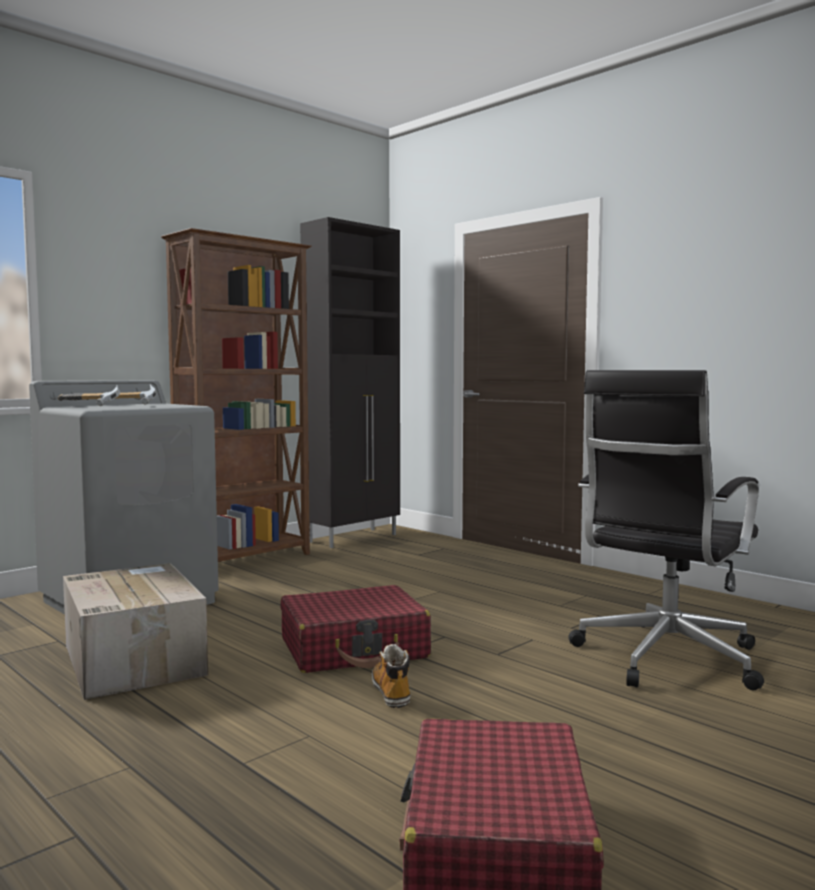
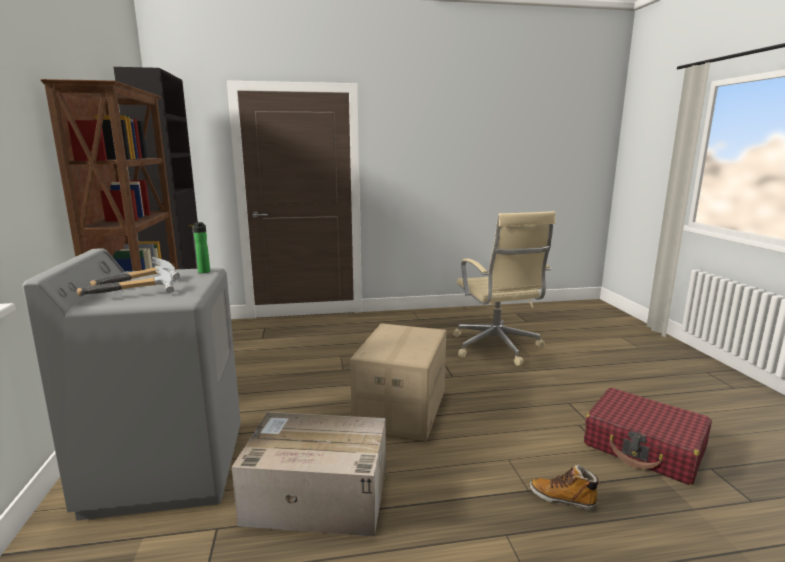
camera: 55 degrees left, 10 degrees up
(186, 405) = (204, 271): none -> bottle
(354, 649) = (400, 409): red suitcase -> cardboard box
(391, 693) = (474, 419): boot -> boot (563, 499)
(664, 659) = (496, 348): black office chair -> beige office chair

